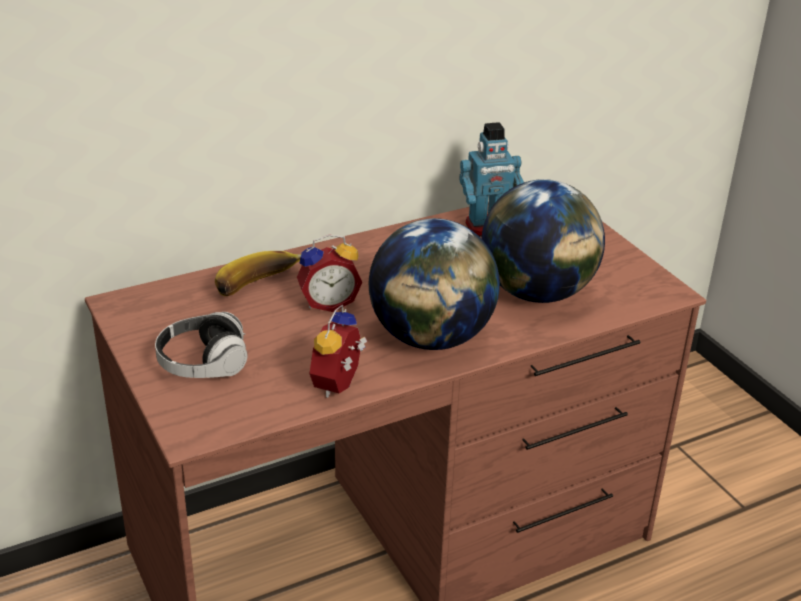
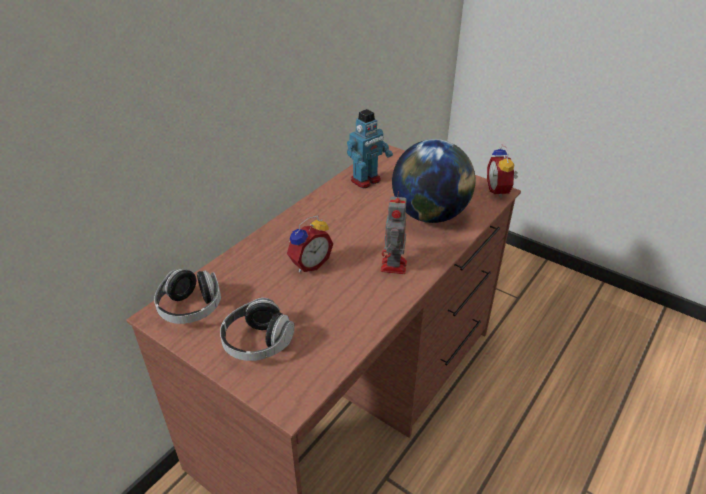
camera: 25 degrees left, 5 degrees up
(158, 307) = (191, 308): none -> headphones
(261, 287) = (255, 267): banana -> none
(341, 385) = (364, 323): alarm clock -> alarm clock (499, 191)
(431, 338) = (393, 267): globe -> toy robot

